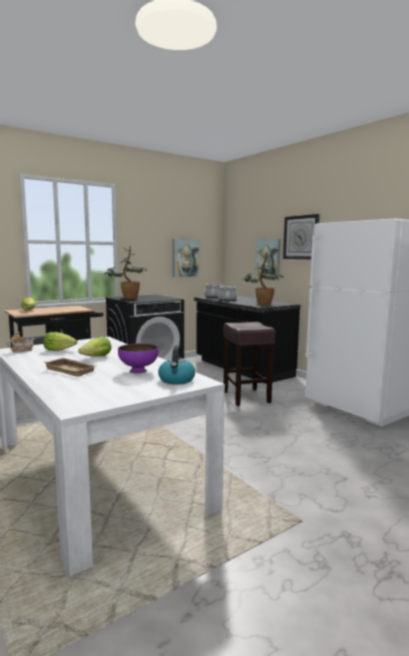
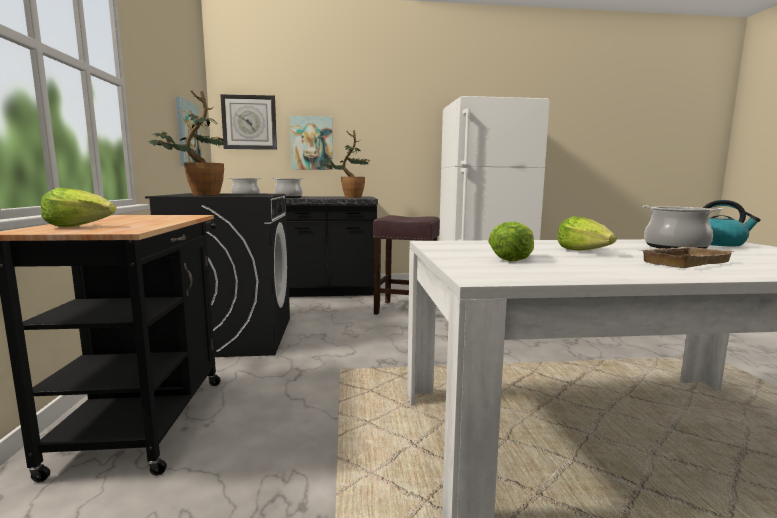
camera: 60 degrees left, 0 degrees up
(21, 350) = (498, 272): teapot -> none
(138, 371) = (676, 247): purple bowl -> cooking pot
(301, 237) = (366, 117): wall clock -> wall clock (249, 122)

